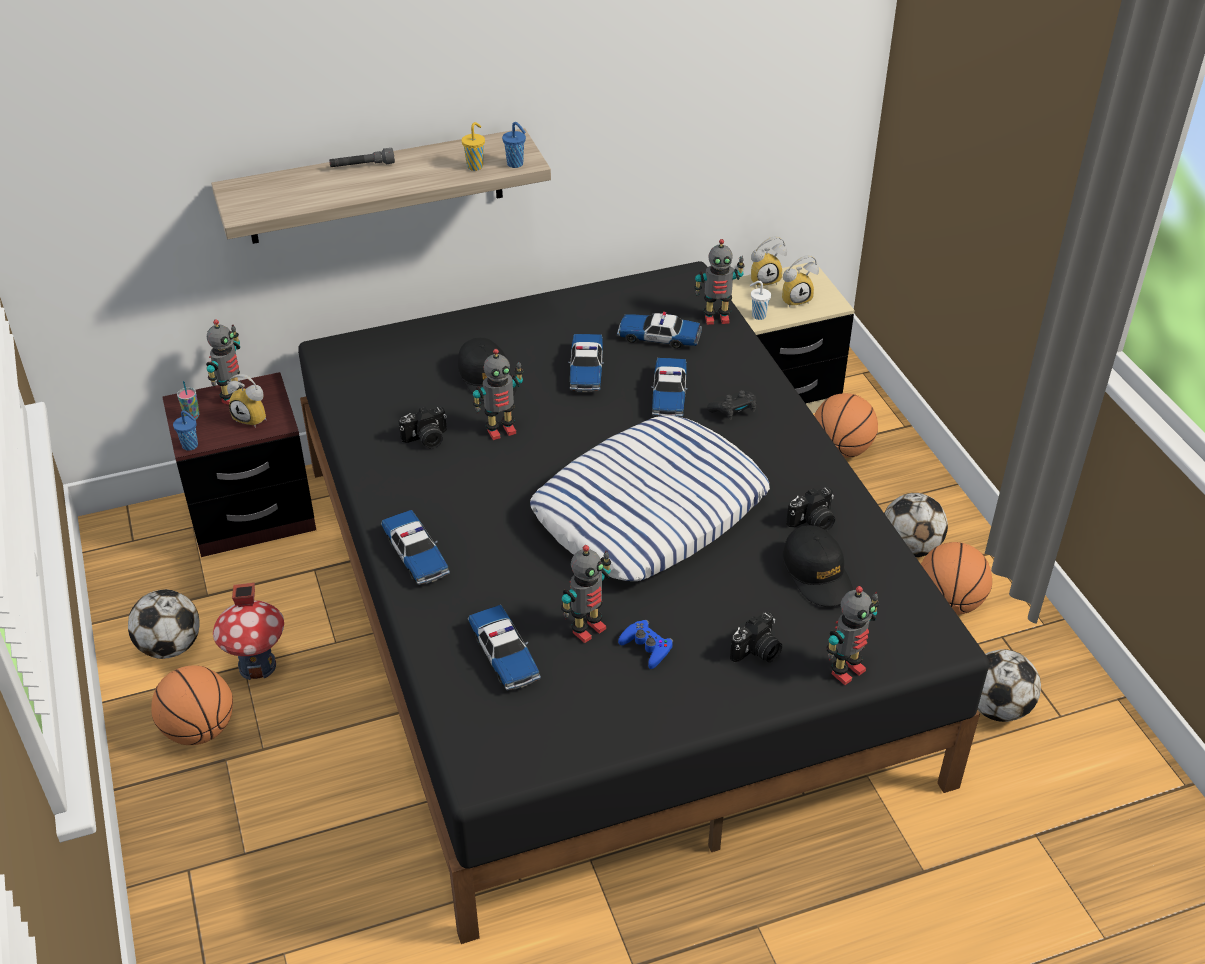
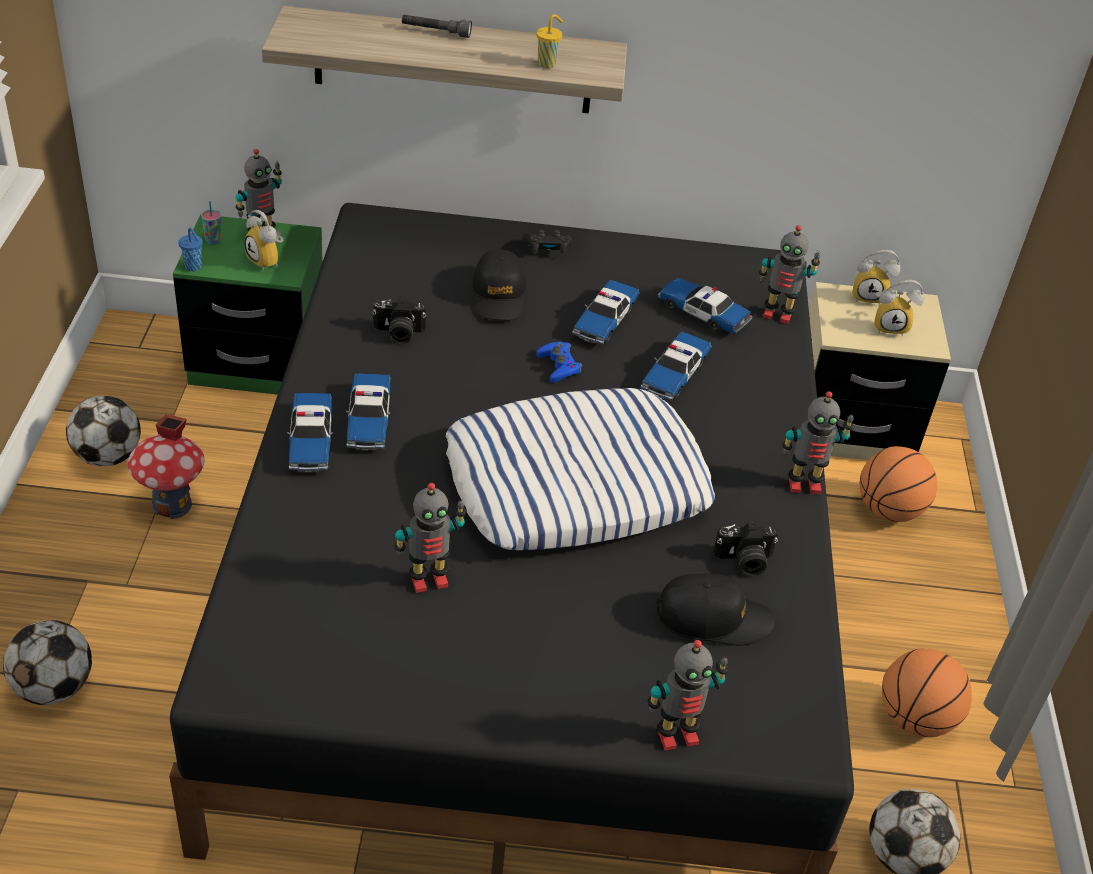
camera: 20 degrees right, 0 degrees up
(199, 730) = (82, 543): basketball -> none
(252, 515) = (258, 362): brown nightstand -> green nightstand
(500, 430) = (477, 350): toy robot -> toy robot (804, 484)
(504, 654) = (327, 572): toy car -> toy car (369, 419)
(516, 164) = (590, 74): blue cup -> none
(646, 647) = (476, 622): blue game controller -> blue game controller (559, 366)
(734, 411) = (733, 415): black game controller -> black game controller (547, 250)
(757, 652) = (591, 675): camera -> none
(758, 315) = (838, 330): white cup -> none
(817, 574) = (713, 618): black cap -> black cap turned 90 degrees counterclockwise
(910, 547) = (905, 641): football -> football (54, 688)

